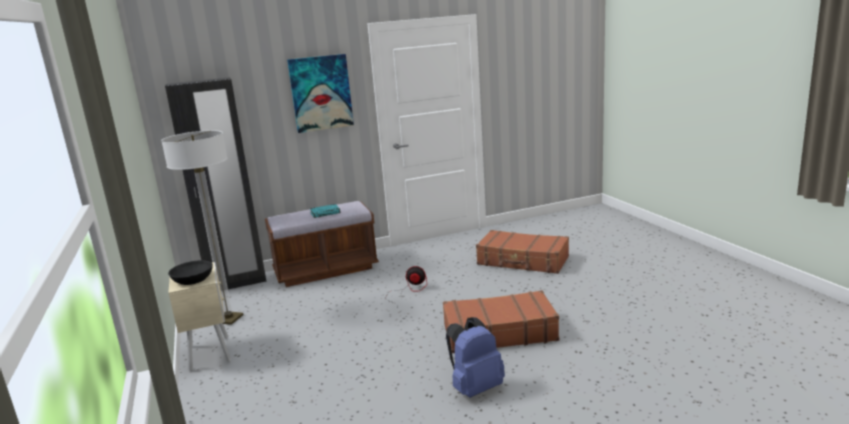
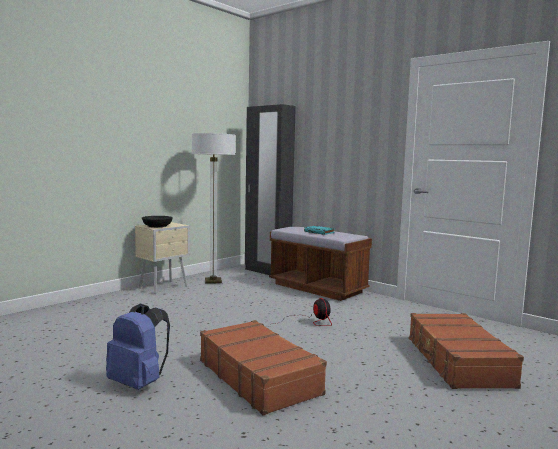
camera: 60 degrees right, 10 degrees down
(321, 93) = (358, 126): picture -> none

